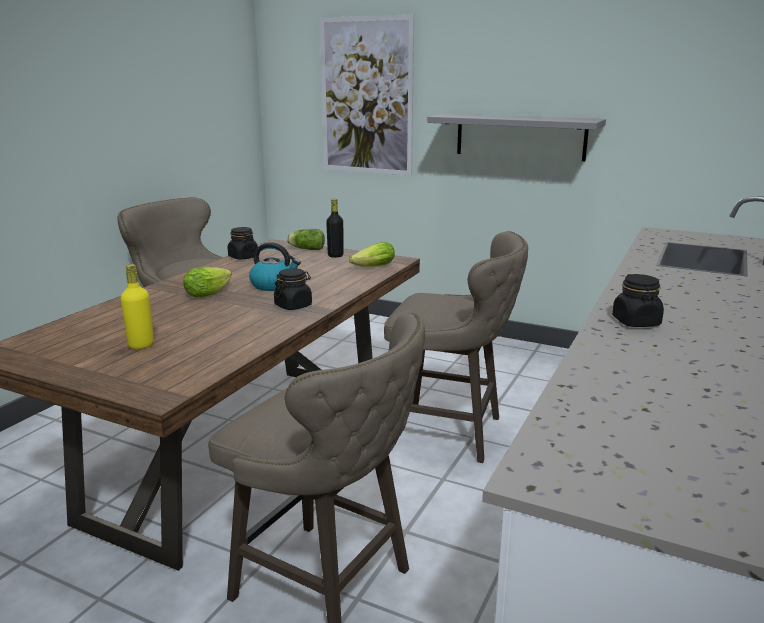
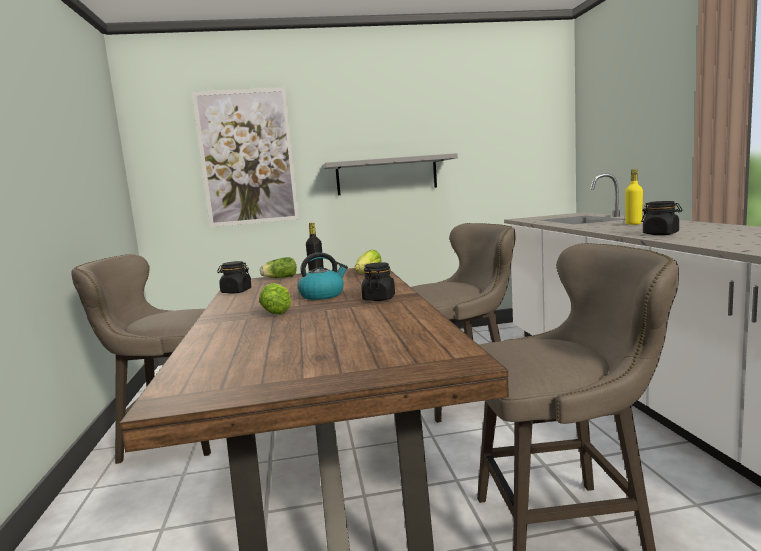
camera: 35 degrees left, 10 degrees down
(141, 345) = (328, 347): yellow bottle -> yellow bottle (633, 224)

